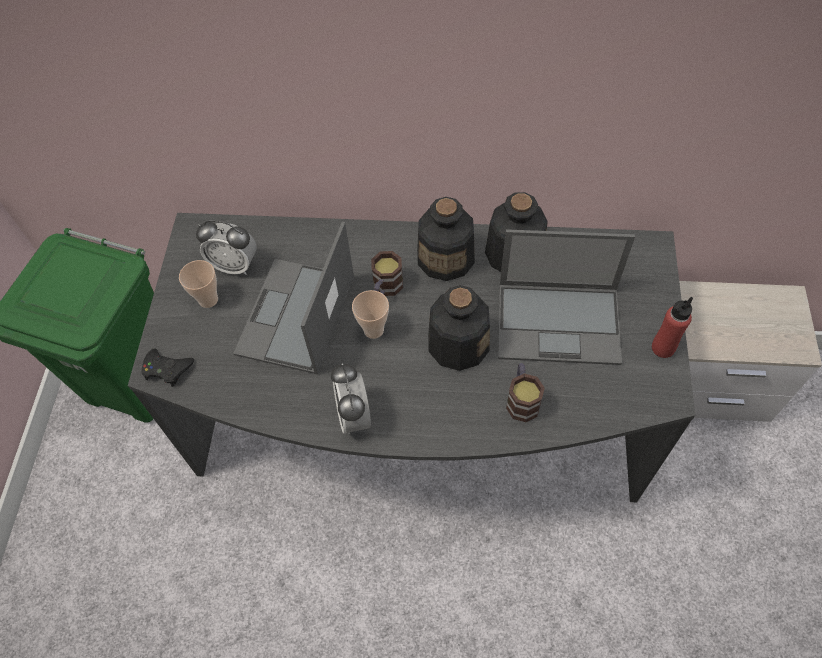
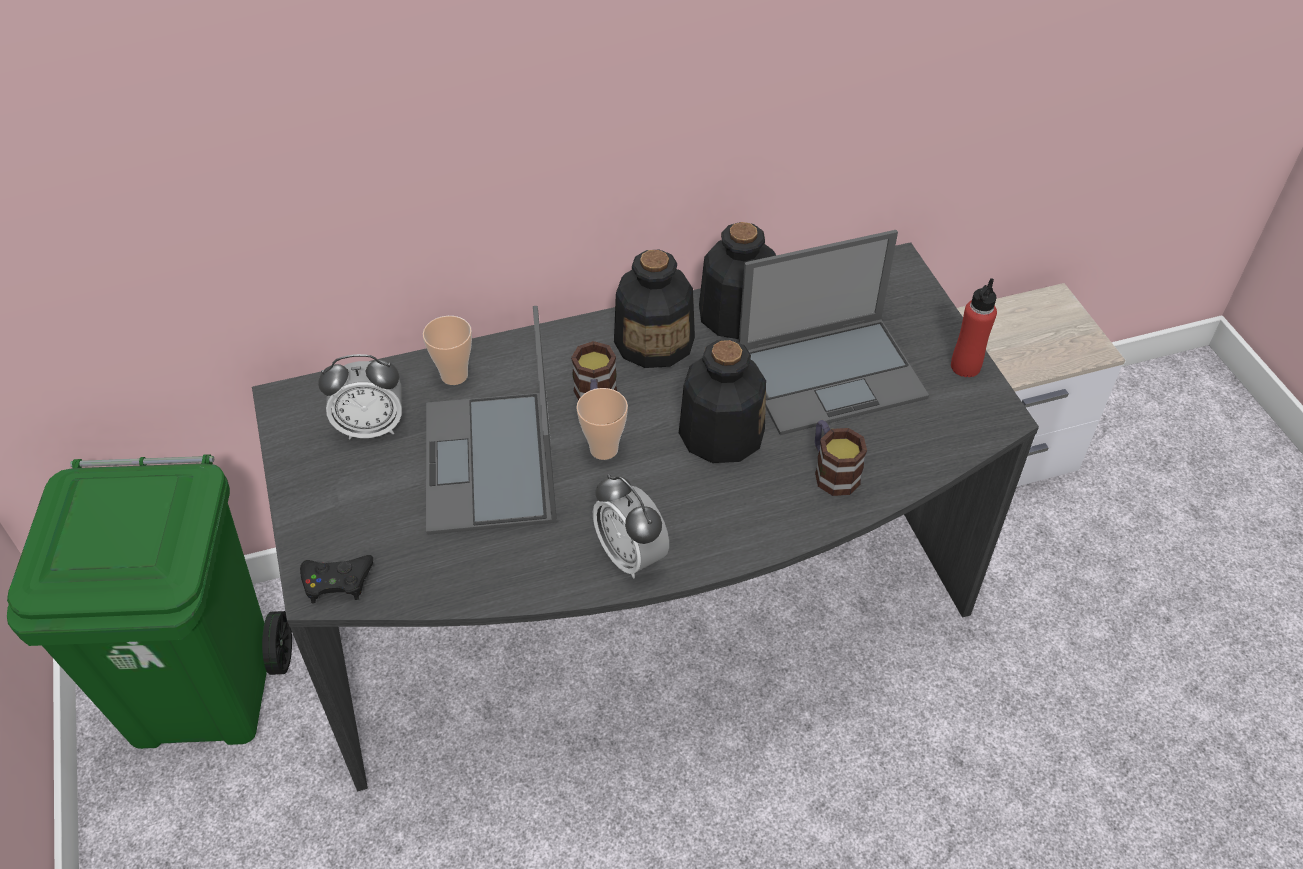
camera: 25 degrees left, 10 degrees down
(208, 299) = (354, 479): cup -> cup (454, 375)

